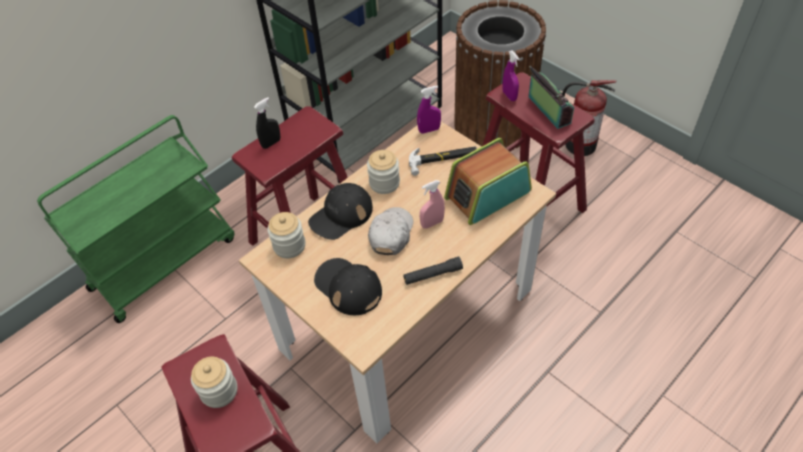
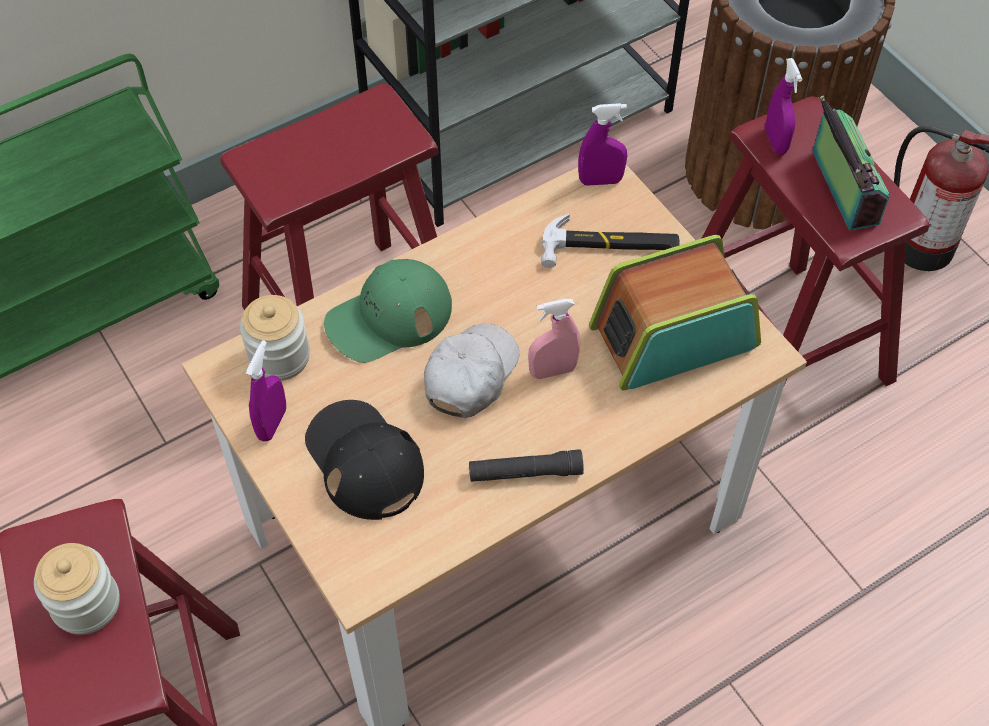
camera: 10 degrees right, 5 degrees up
(271, 143) = (299, 146): black spray bottle -> none
(295, 279) = (272, 423): none -> purple spray bottle
(341, 215) = (389, 317): black cap -> green cap
(384, 183) = (486, 270): jar -> none

